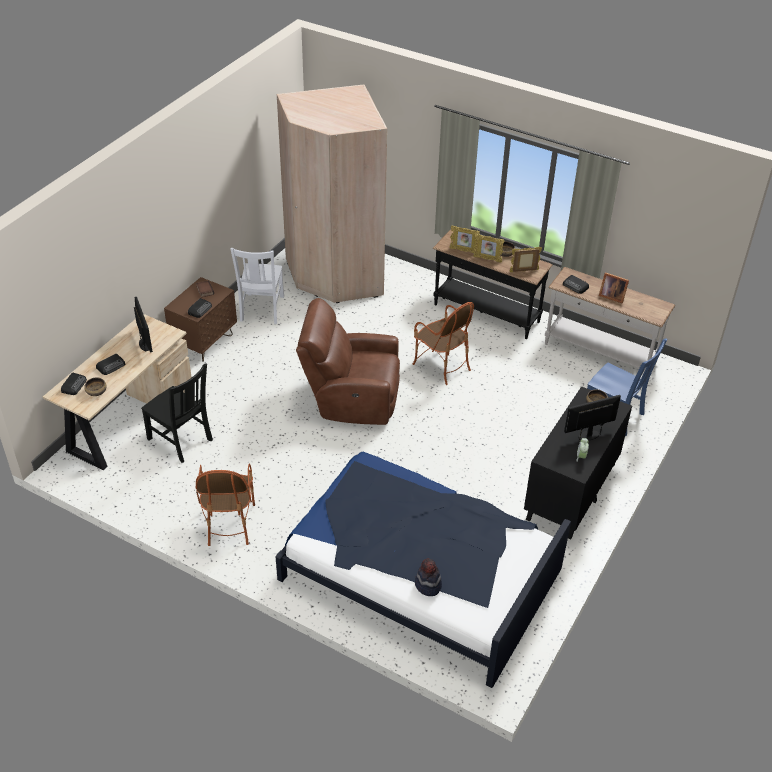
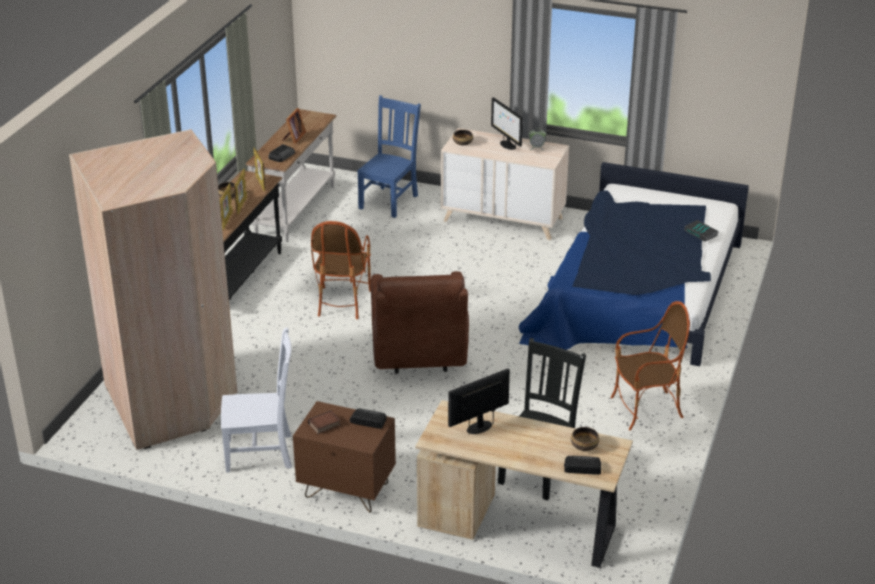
camera: 100 degrees left, 10 degrees down
(111, 366) = (532, 445): radio -> none
(428, 585) = (701, 233): hat -> book
(441, 366) = (342, 302): armchair -> armchair turned 150 degrees clockwise
(571, 491) = (503, 219): black dresser -> beige dresser

